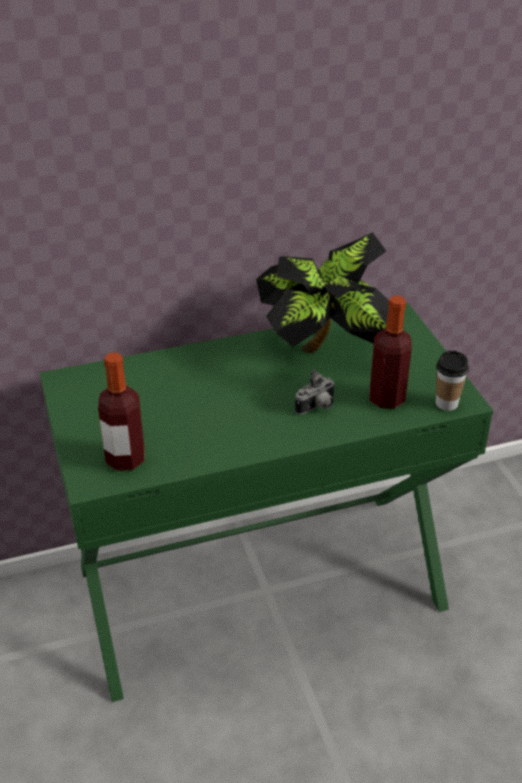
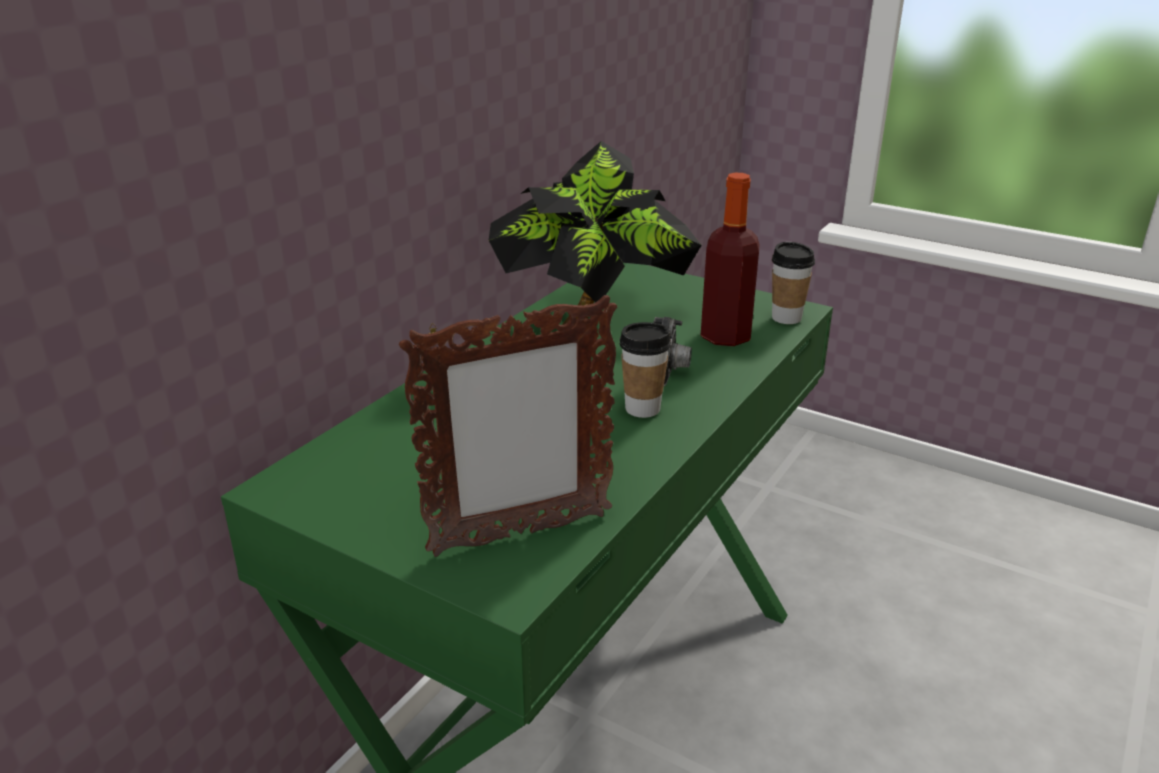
camera: 40 degrees left, 10 degrees down
(125, 459) = (519, 534): bottle -> picture frame
(271, 422) = (642, 409): none -> cup

